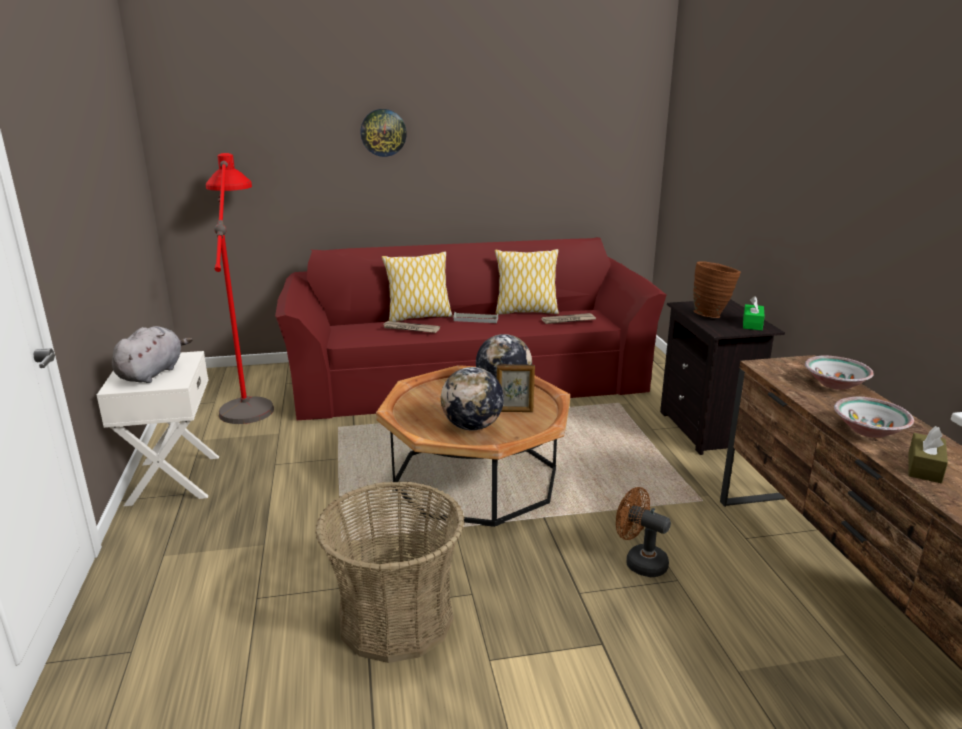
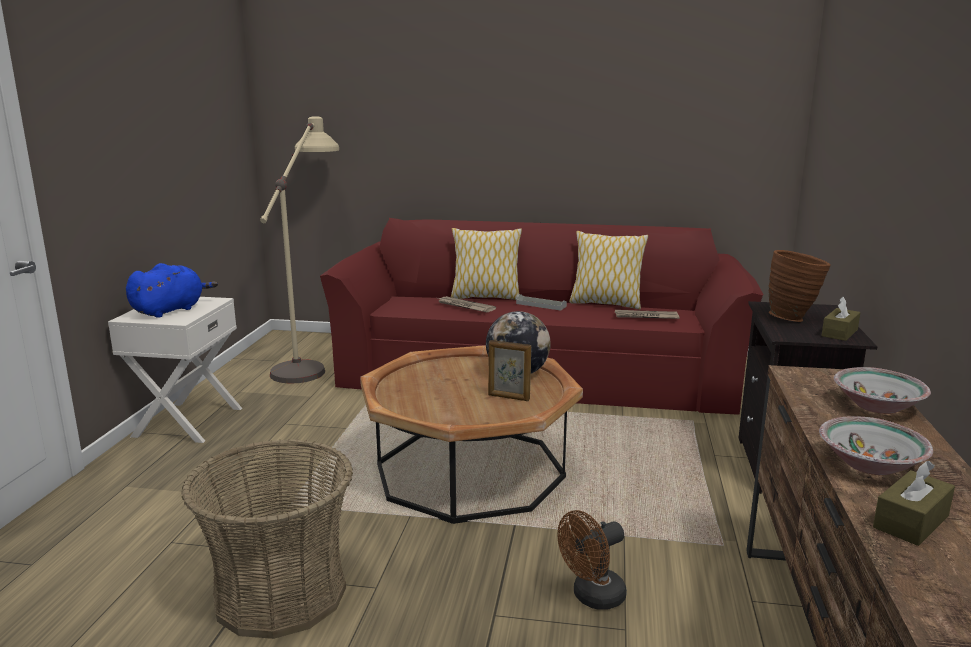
camera: 20 degrees right, 5 degrees down
(152, 373) = (170, 310): grey plush toy -> blue plush toy
(249, 395) = (311, 359): red floor lamp -> beige floor lamp
(383, 132) = (476, 102): wall clock -> none
(472, 426) = (449, 405): globe -> none
(639, 562) = (592, 597): brown fan -> brown fan turned 90 degrees counterclockwise
(752, 324) = (839, 333): green tissue box -> brown tissue box

